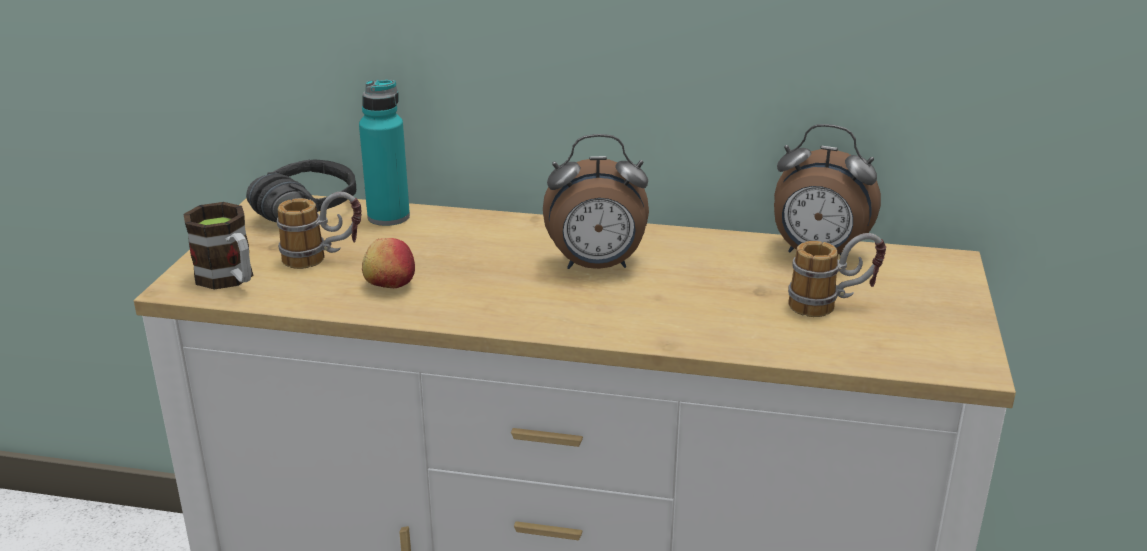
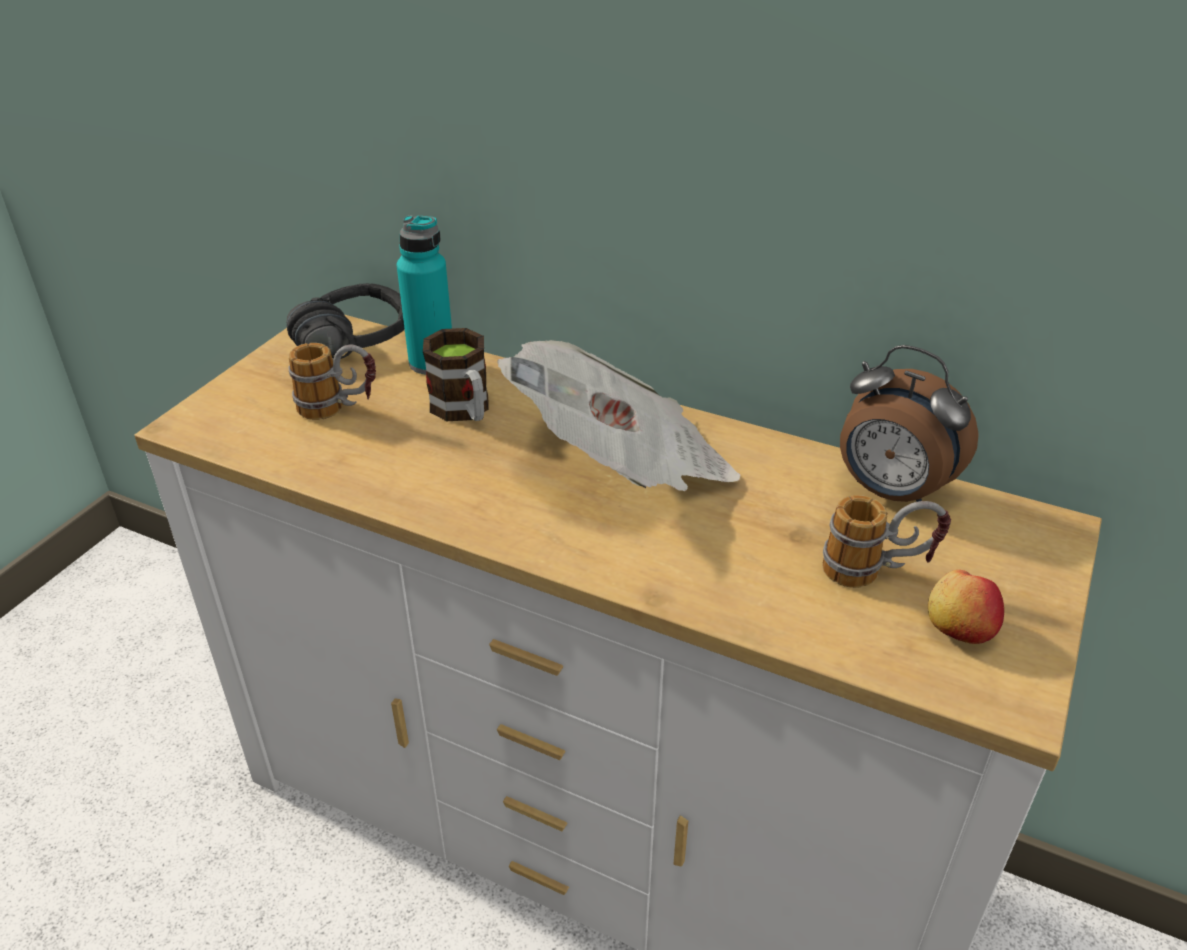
camera: 15 degrees right, 10 degrees up
(230, 279) = (236, 423): mug -> mug (464, 411)
(389, 284) = (390, 456): apple -> apple (958, 629)
(596, 266) = (623, 467): alarm clock -> newspaper

